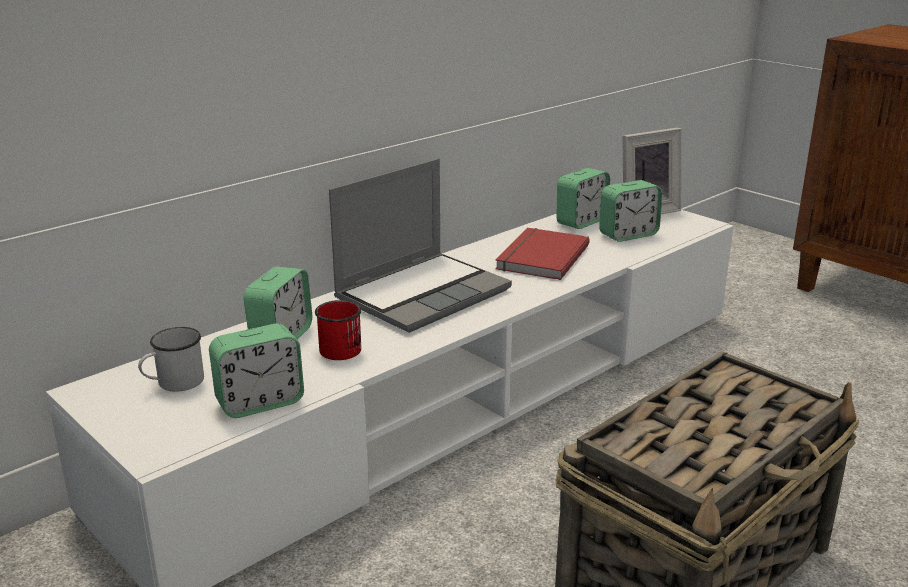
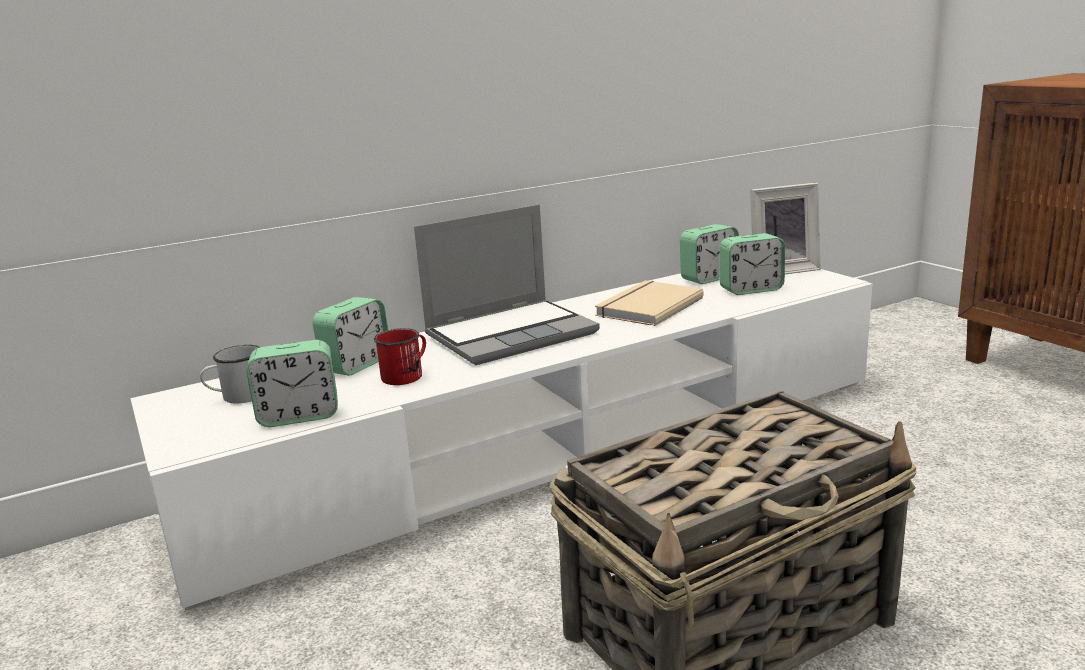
camera: 15 degrees right, 5 degrees down
(539, 257) = (646, 306): red book -> beige book

